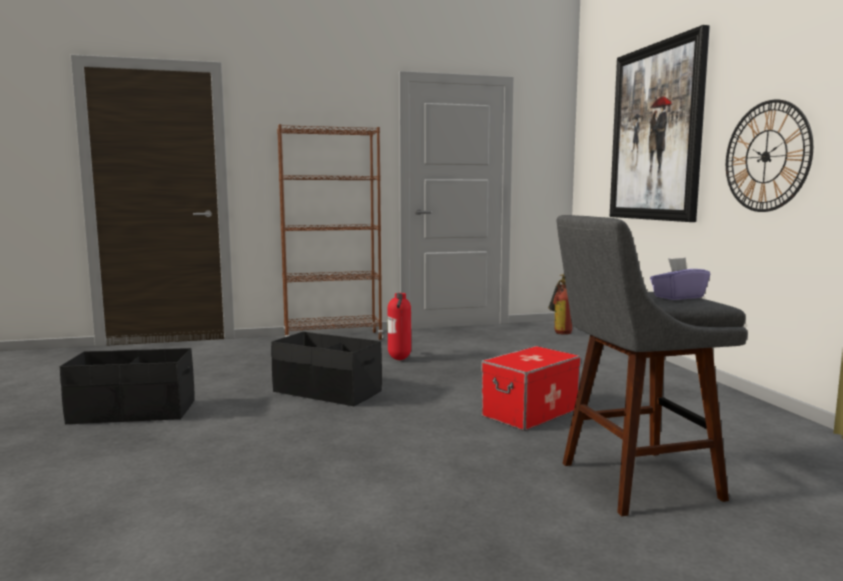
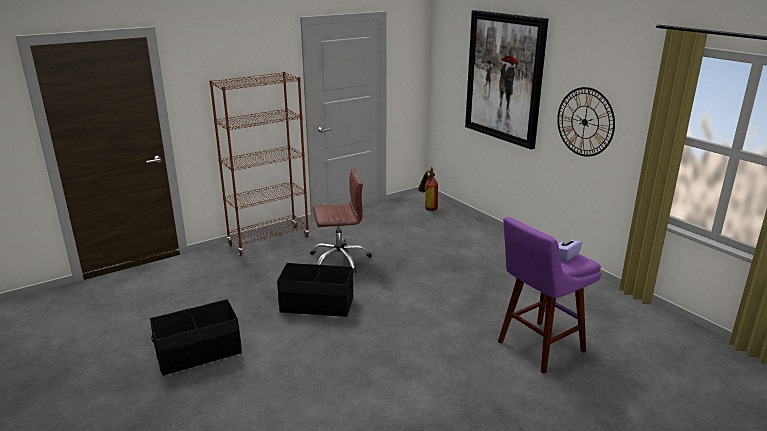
camera: 20 degrees left, 15 degrees up
(400, 359) = (339, 259): fire extinguisher -> brown office chair
(530, 413) = (457, 301): storage box -> none
(632, 482) = (538, 348): grey stool -> purple stool

